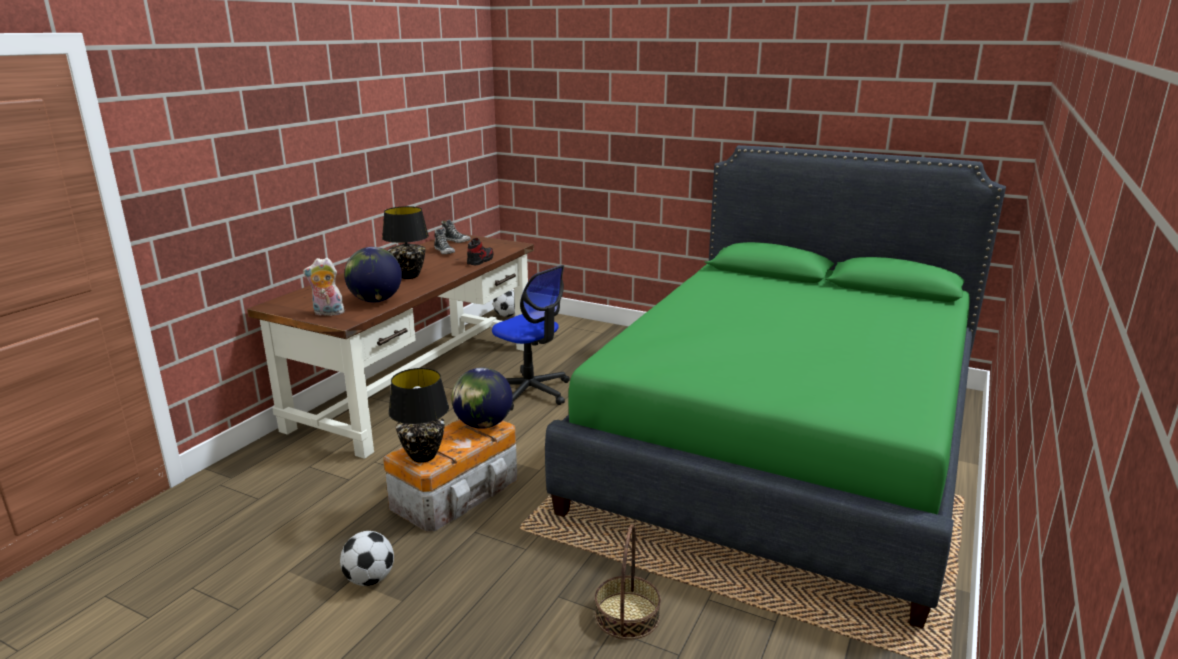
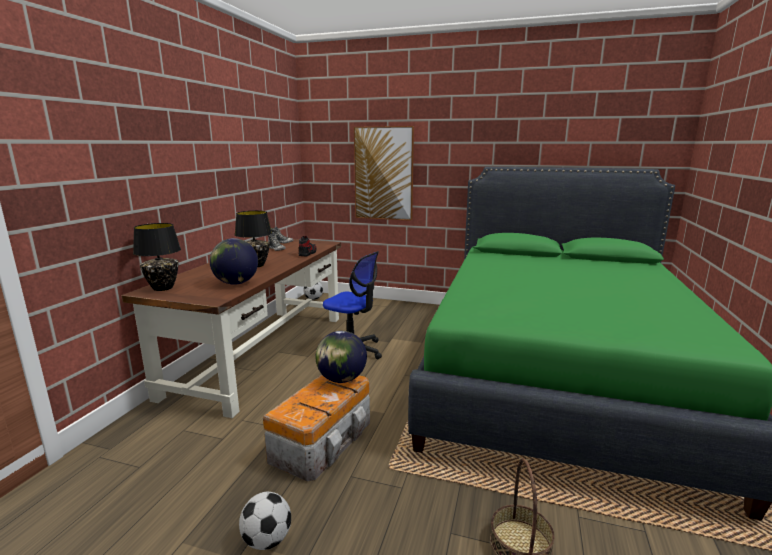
camera: 10 degrees left, 5 degrees down
(327, 313) = (197, 294): plush toy -> none
(422, 456) = (299, 412): black table lamp -> black table lamp (162, 288)
(604, 146) = (383, 173): none -> picture

